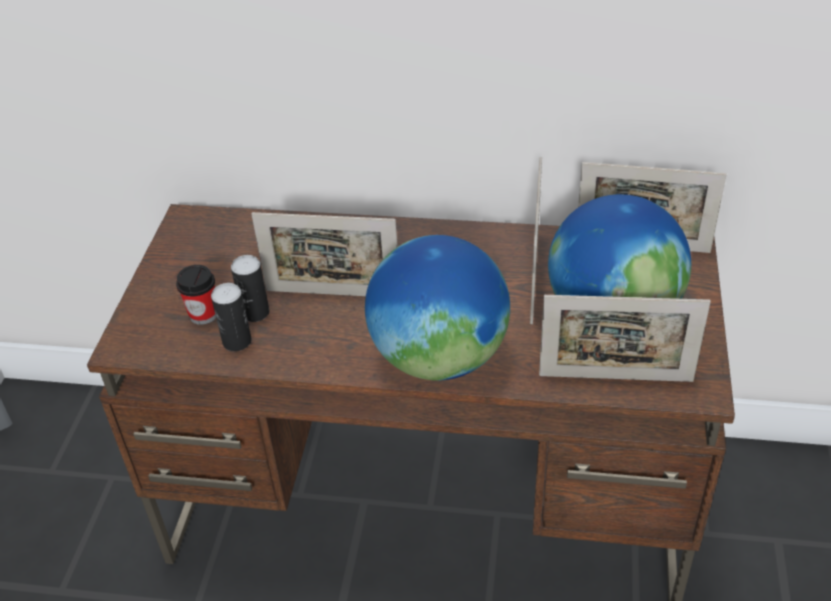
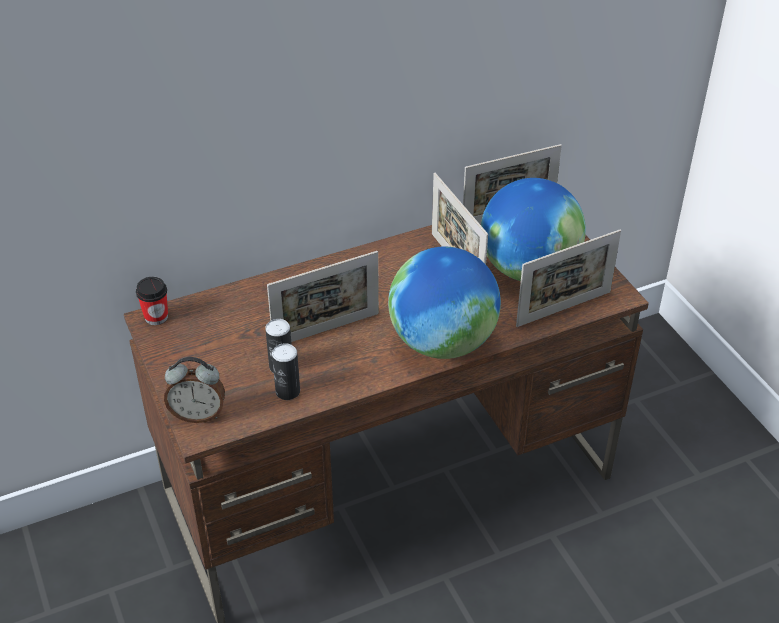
camera: 35 degrees left, 0 degrees up
(137, 327) = (198, 414): none -> alarm clock
(203, 314) = (242, 384): cup -> cup (156, 317)

